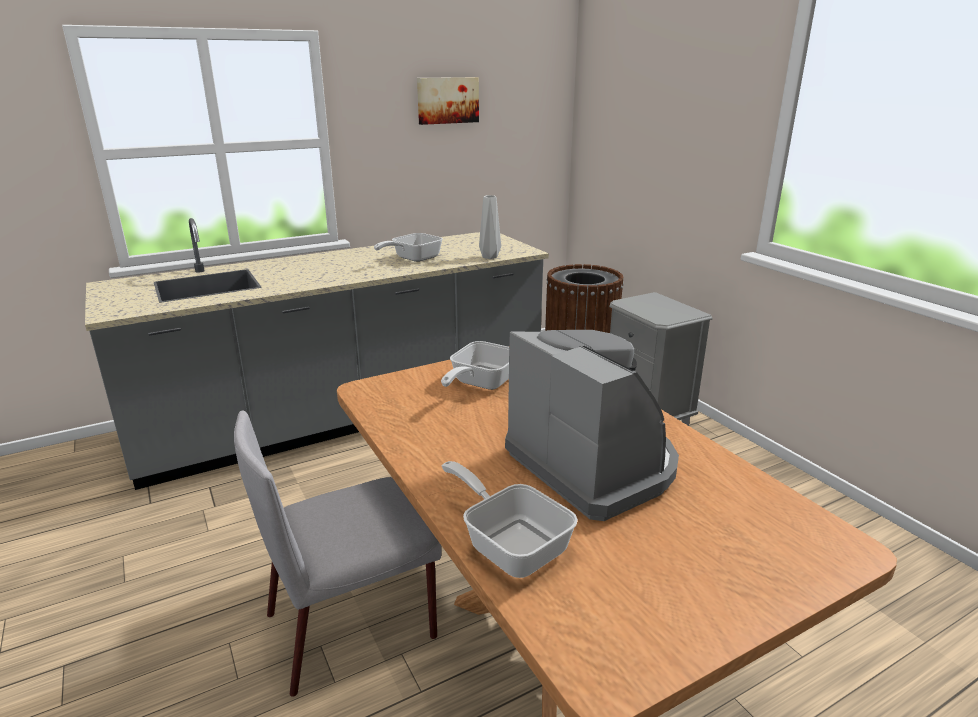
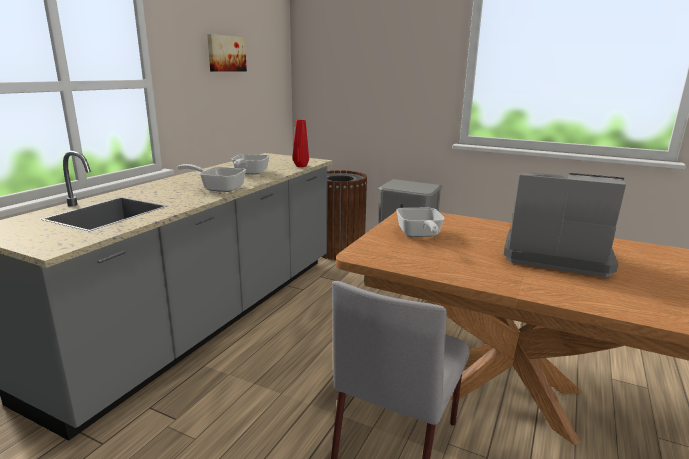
camera: 35 degrees left, 5 degrees down
(490, 257) = (301, 166): grey vase -> red vase
(510, 543) = (600, 300): frying pan -> frying pan (219, 188)

